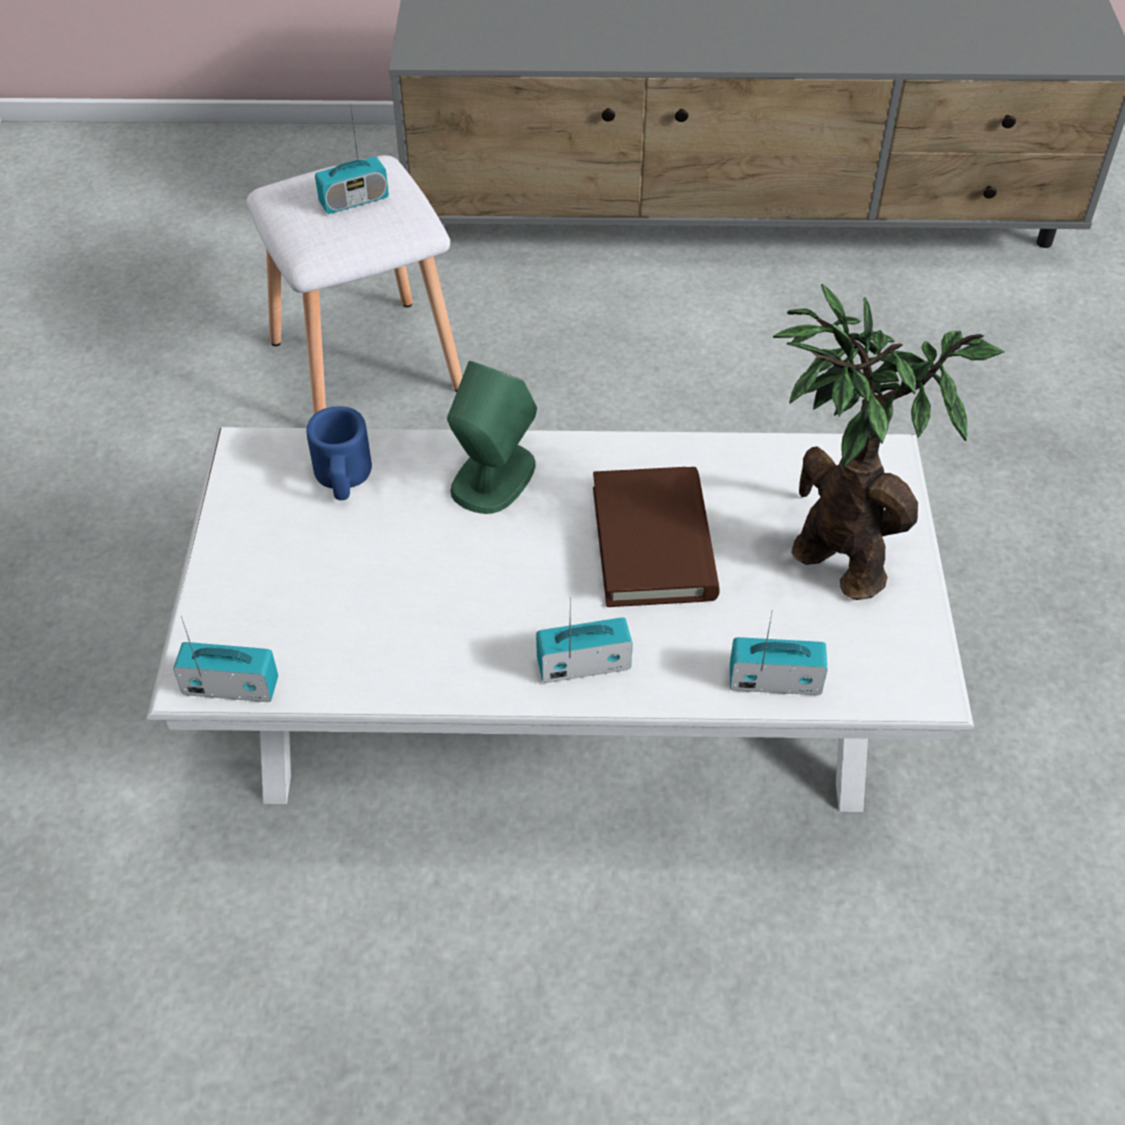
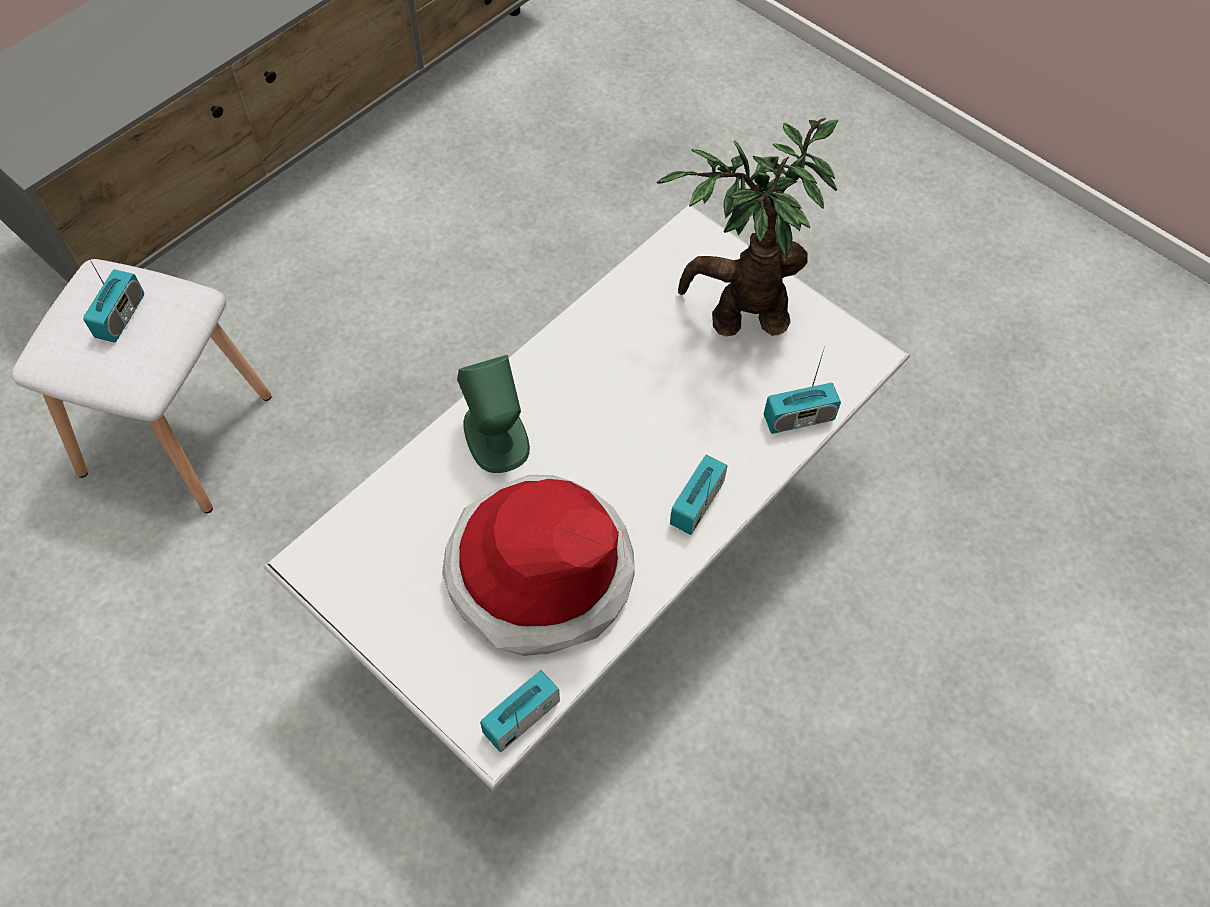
camera: 50 degrees left, 10 degrees up
(343, 477) = (402, 521): blue mug -> none
(389, 599) = (539, 570): none -> hat
(653, 543) = (639, 394): brown book -> none
(774, 681) = (798, 418): radio -> radio turned 150 degrees counterclockwise

